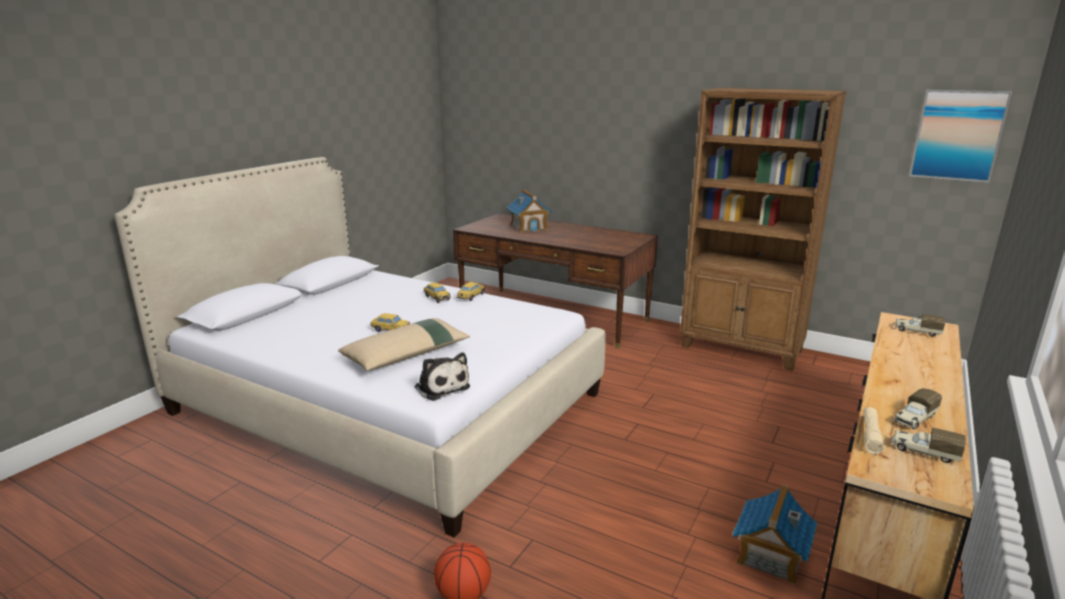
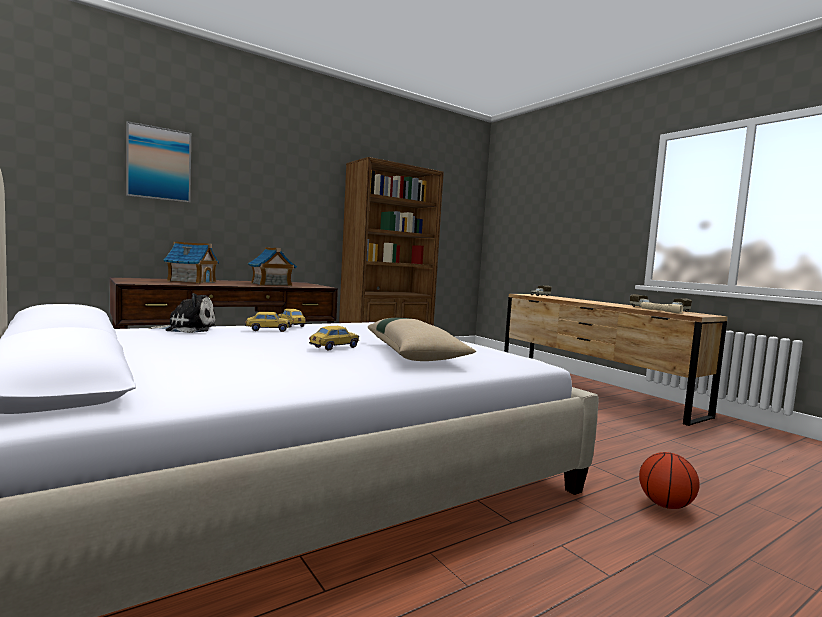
camera: 65 degrees left, 15 degrees down
(441, 386) = (505, 356): plush toy -> plush toy (188, 329)
(770, 556) = (621, 415): toy house -> toy house (271, 284)
(957, 135) = (463, 208): picture -> picture (159, 164)

